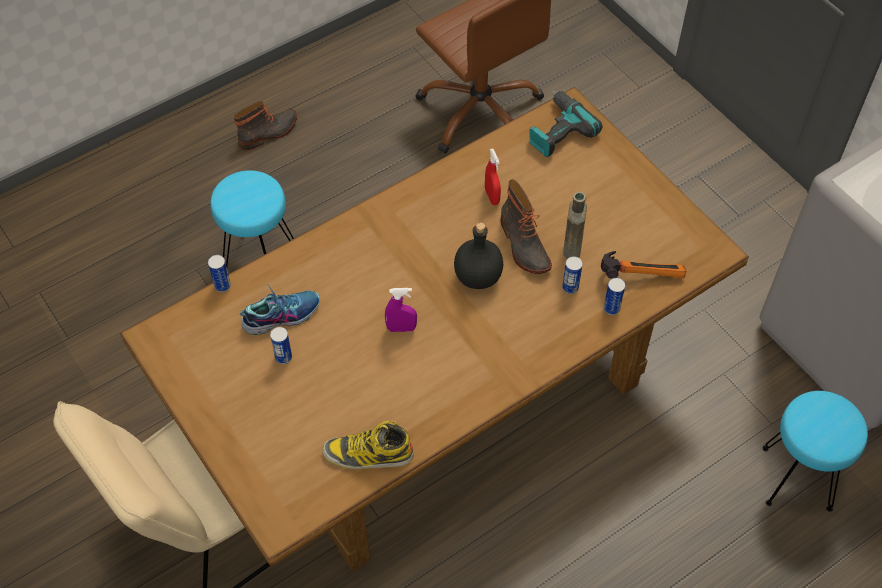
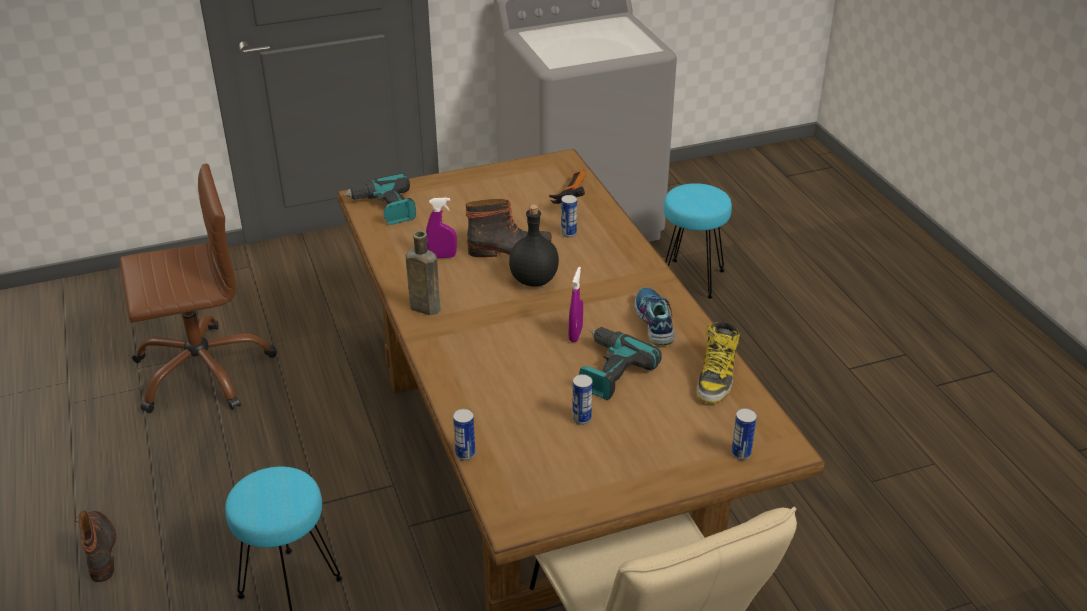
camera: 75 degrees left, 20 degrees down
(281, 315) = (526, 413): shoe -> shoe (653, 322)
(354, 365) = (609, 371): none -> power drill
(492, 196) = (442, 256): red spray bottle -> purple spray bottle
(572, 246) = (523, 224): brown bottle -> brown bottle (423, 307)
(611, 308) = (600, 217): can -> can (741, 453)

